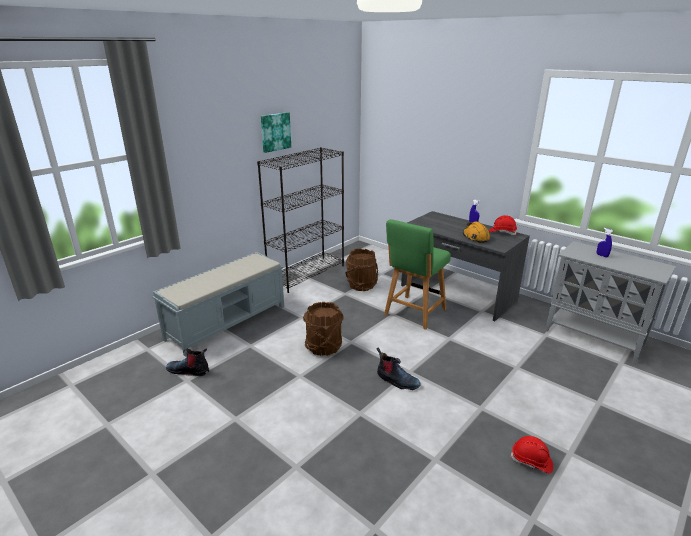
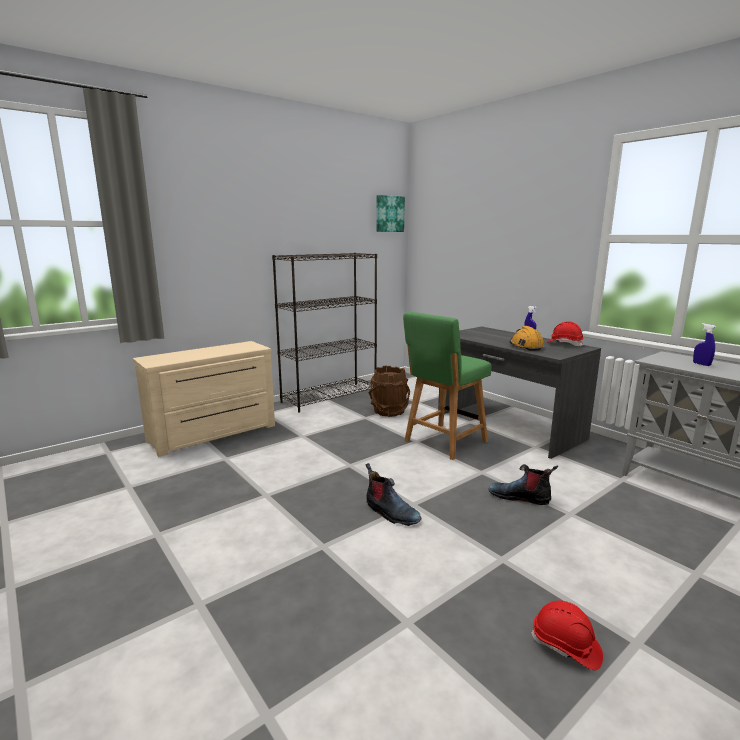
camera: 10 degrees right, 10 degrees down
(189, 370) = (138, 477): boot -> boot (520, 497)
(228, 322) = (214, 434): grey bench -> beige dresser
(275, 132) = (297, 226): picture -> picture (389, 214)
(324, 347) = (313, 467): brown bucket -> none

